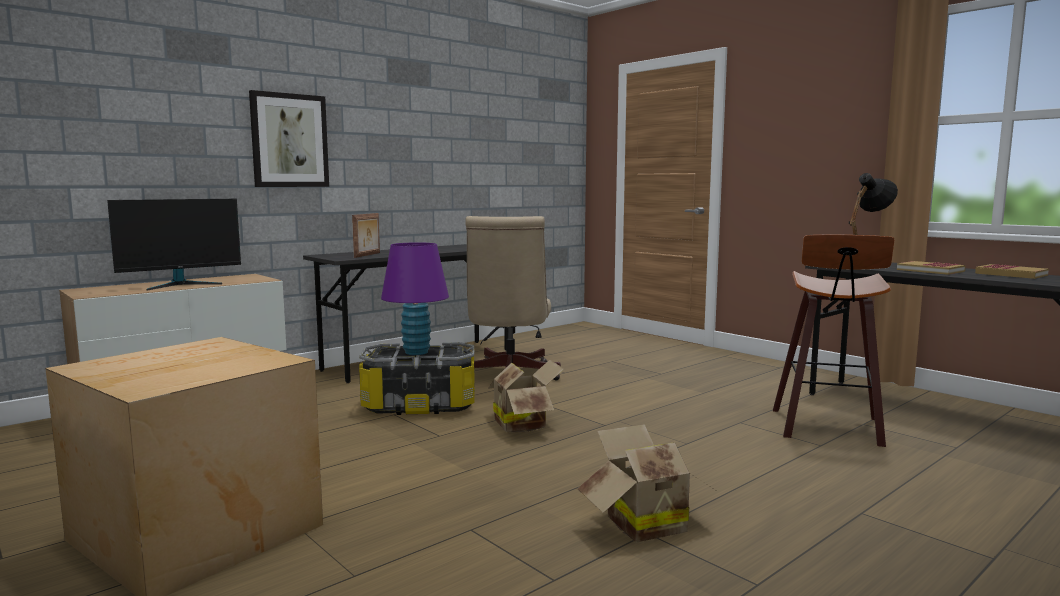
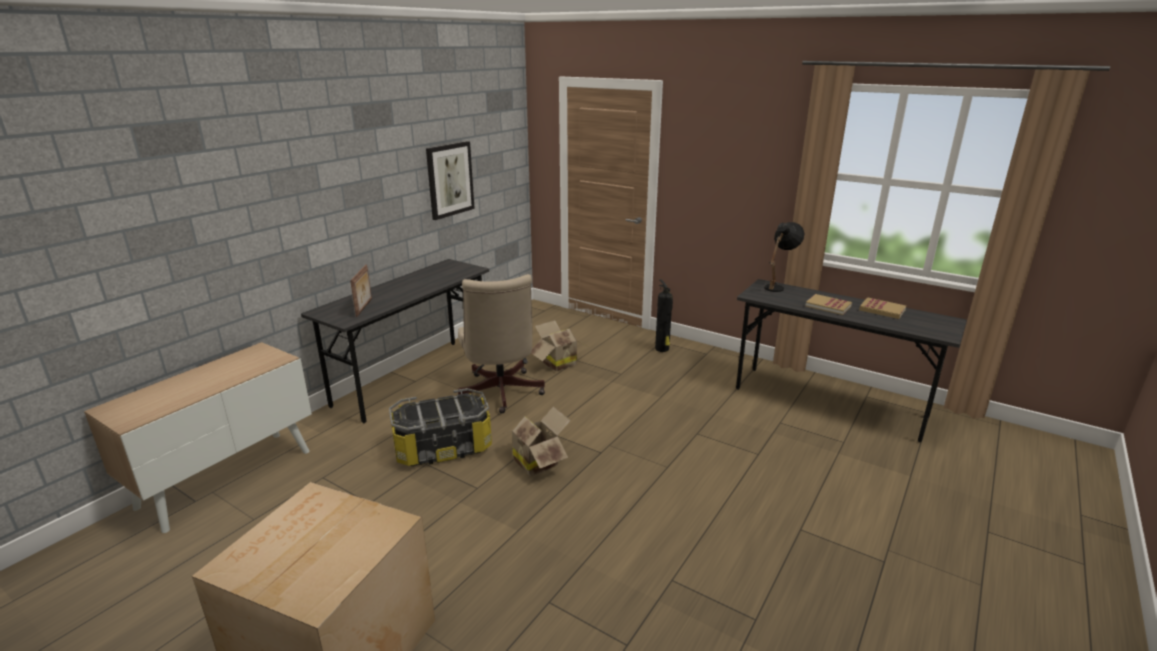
camera: 15 degrees left, 15 degrees up
(181, 284) = (206, 382): monitor -> none
(289, 140) = (273, 211): picture -> picture (449, 180)
(416, 352) = (437, 409): purple table lamp -> none
(641, 524) = (664, 570): cardboard box -> cardboard box (556, 363)
(723, 361) = (662, 349): none -> fire extinguisher
(829, 428) = (759, 432): stool -> none

